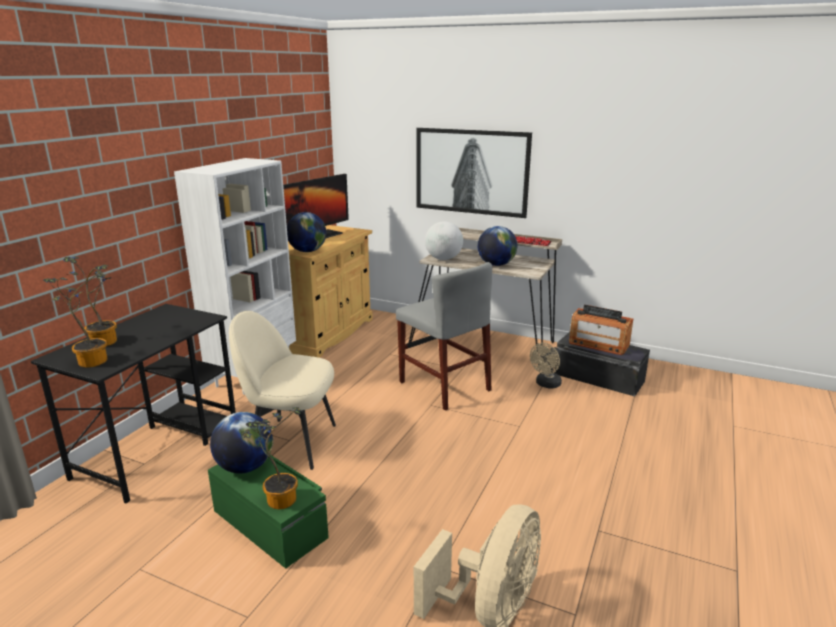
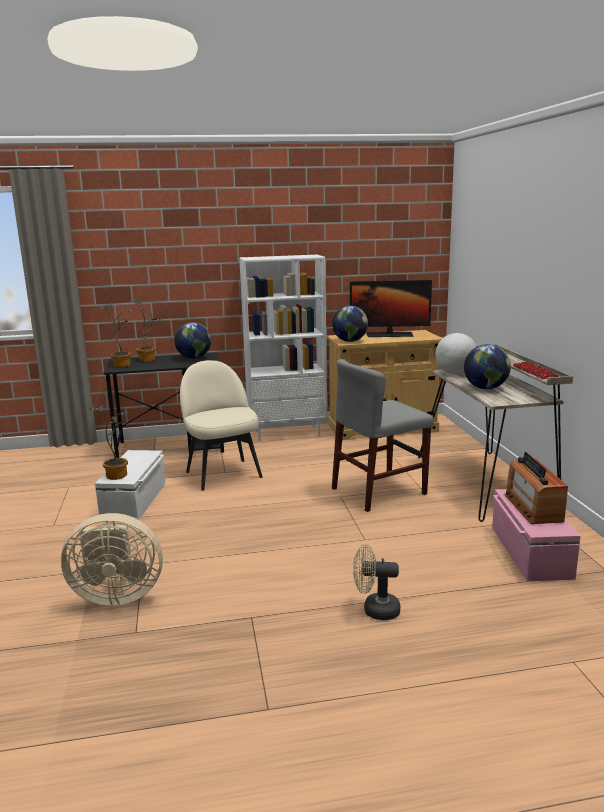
camera: 55 degrees right, 5 degrees down
(245, 467) = (139, 456): globe -> globe (194, 358)
(271, 523) = (135, 500): green storage box -> white storage box
(444, 386) = (379, 491): grey chair -> grey chair turned 45 degrees clockwise
(471, 172) = (520, 286): picture -> none
(546, 384) = (462, 530): beige fan -> beige fan (375, 610)
(598, 378) = (529, 551): black storage box -> pink storage box

